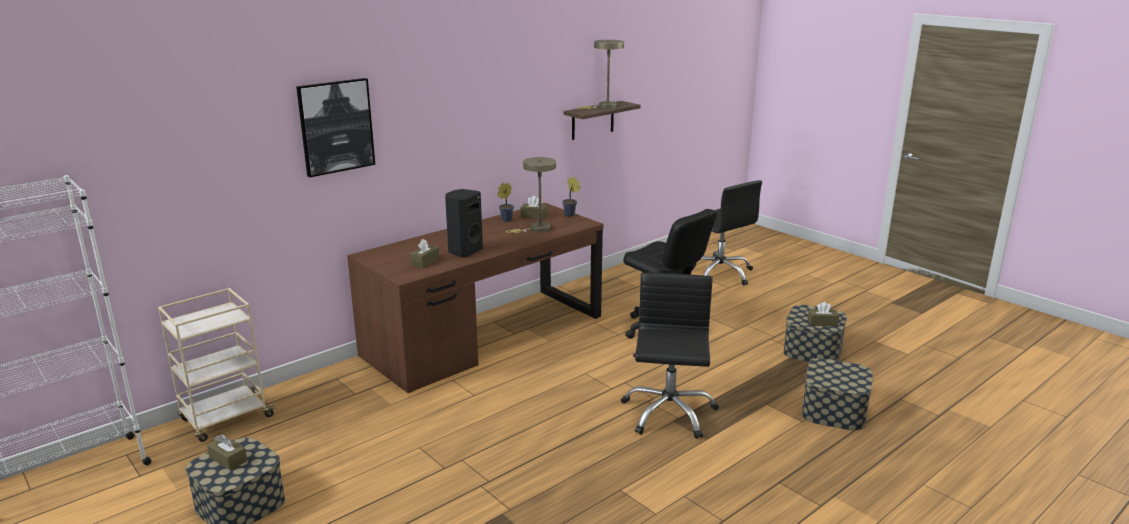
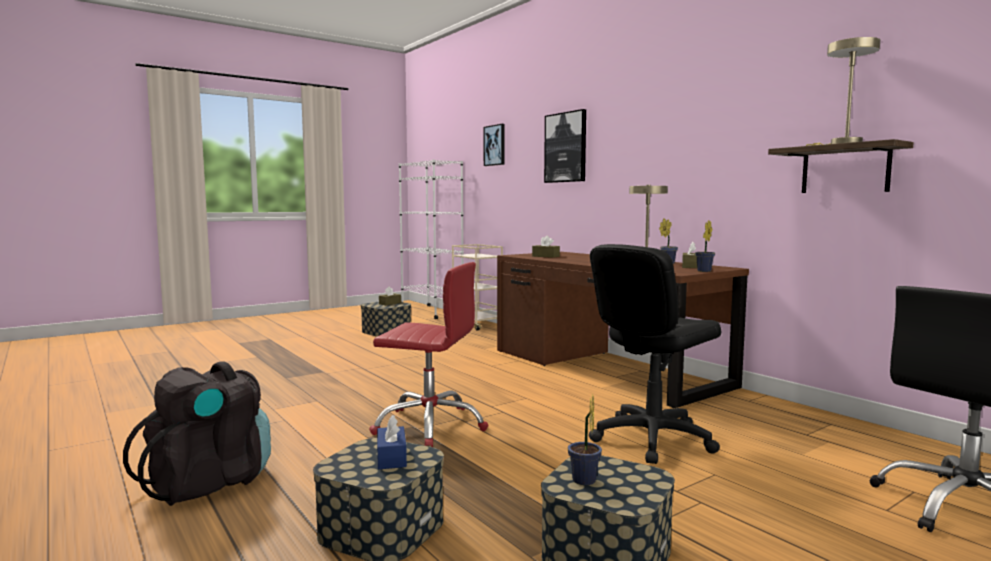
camera: 95 degrees right, 15 degrees down
(167, 136) = (495, 145): none -> picture
(464, 251) = (572, 259): black speaker -> none
(668, 413) = (430, 425): black office chair -> red office chair
(822, 323) = (584, 482): brown tissue box -> potted plant
(825, 495) = (209, 482): none -> black backpack
(832, 372) = (391, 457): none -> blue tissue box

